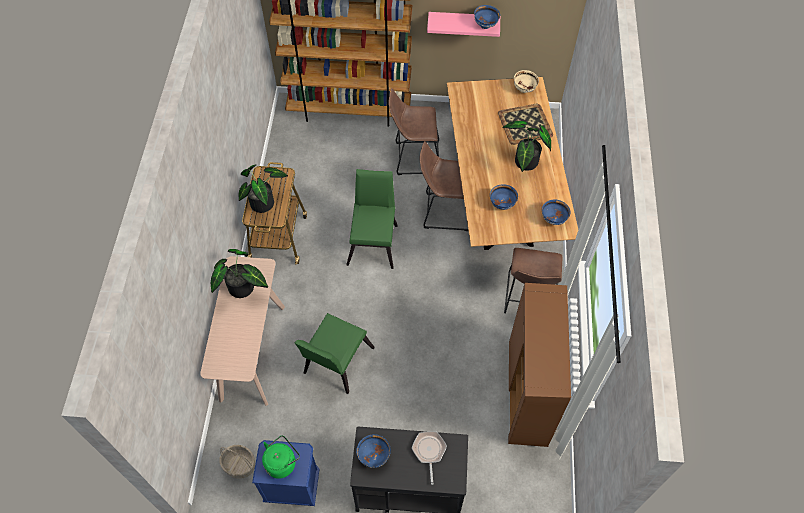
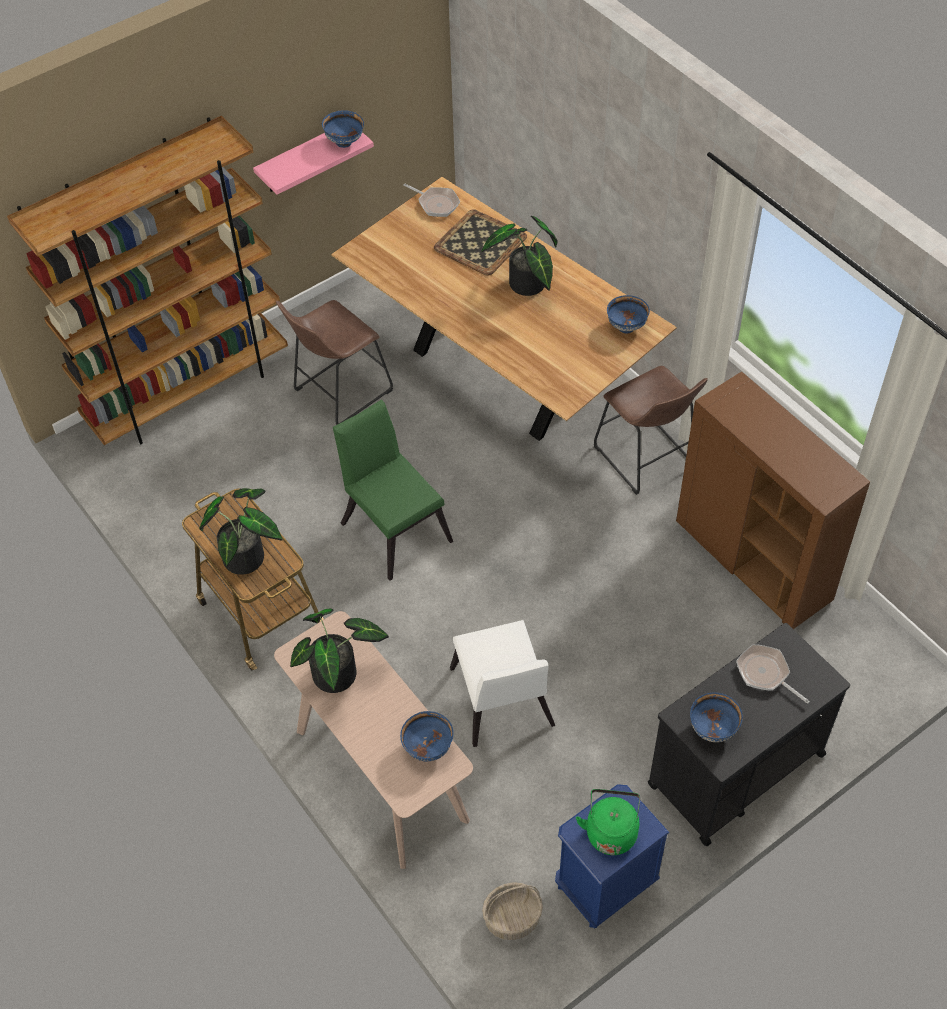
camera: 40 degrees left, 5 degrees down
(335, 363) = (502, 704): green chair -> white chair
(443, 211) = (443, 430): brown stool -> none
(502, 204) = (552, 350): blue bowl -> blue bowl (428, 748)
(524, 89) = (436, 204): beige bowl -> frying pan

